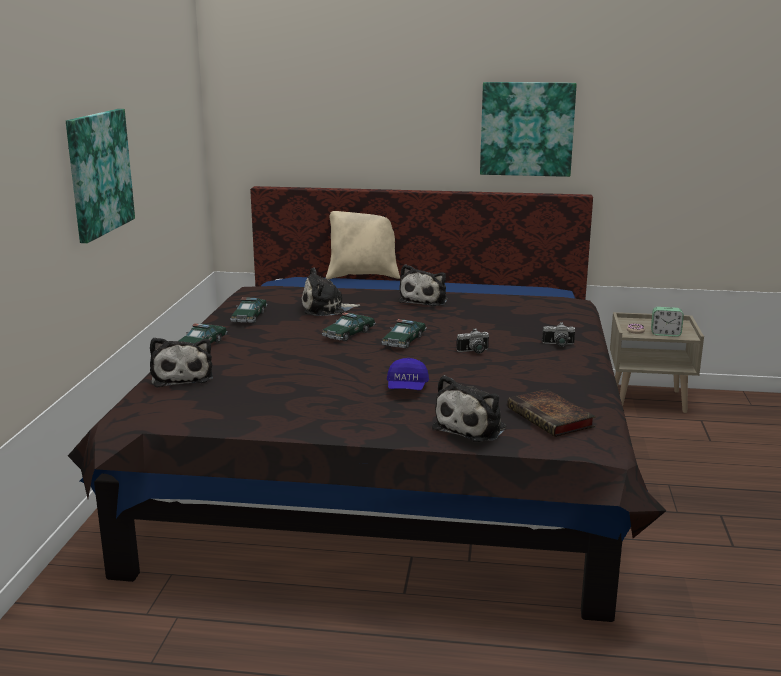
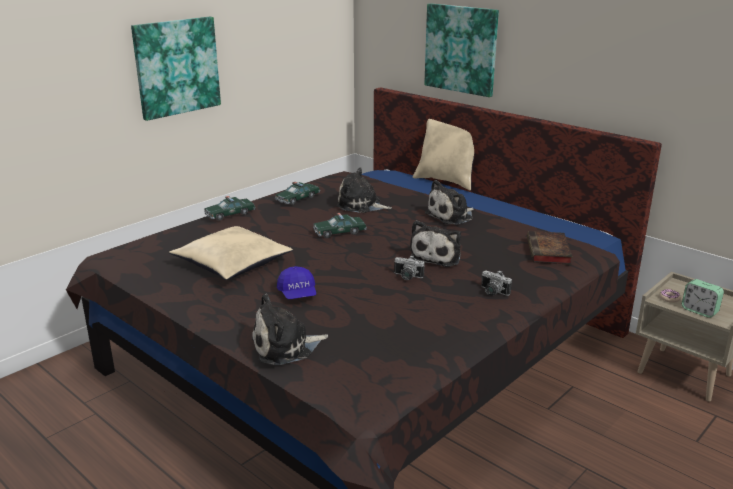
camera: 35 degrees right, 5 degrees up
(182, 376) = (179, 236): plush toy -> plush toy (437, 256)
(295, 383) = (233, 264): none -> beige pillow
(404, 341) = (369, 250): toy car -> none
(407, 388) = (298, 294): blue cap -> blue cap turned 60 degrees counterclockwise
(527, 129) = (605, 64): picture -> picture (461, 49)
(552, 418) = (359, 363): book -> book (549, 252)

